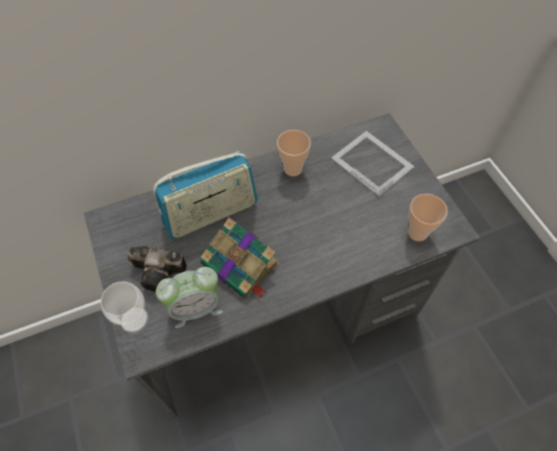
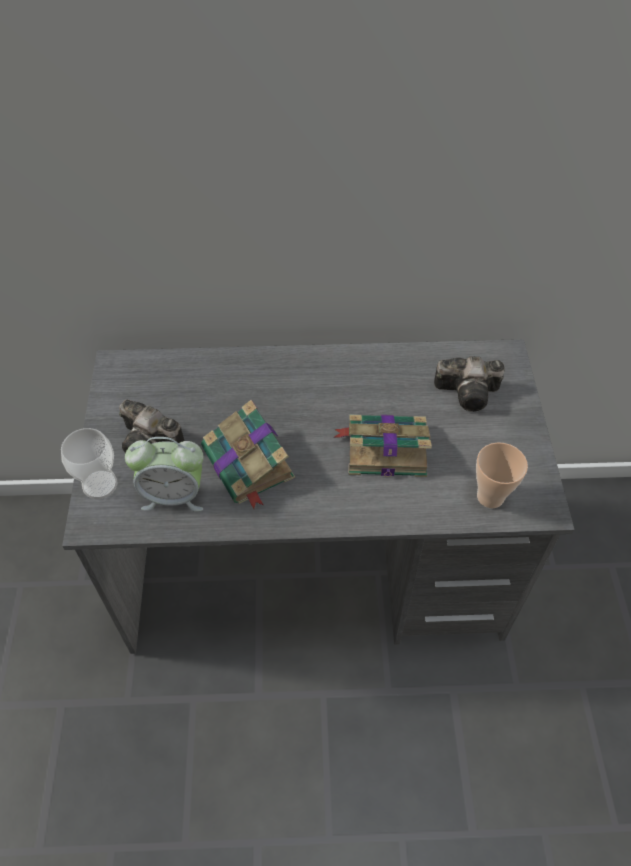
camera: 20 degrees right, 5 degrees down
(211, 213) = (240, 394): radio -> none
(293, 169) = (364, 372): cup -> none
(332, 221) = (384, 449): none -> book
(372, 162) = (470, 392): picture frame -> camera

